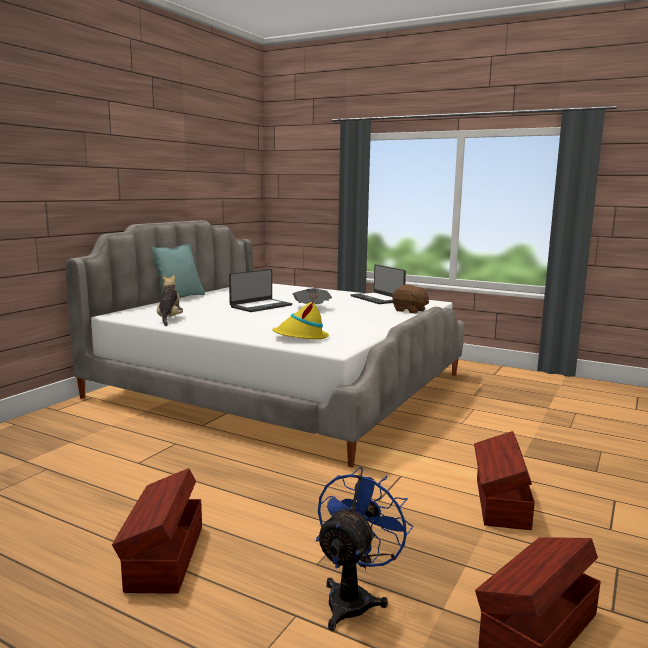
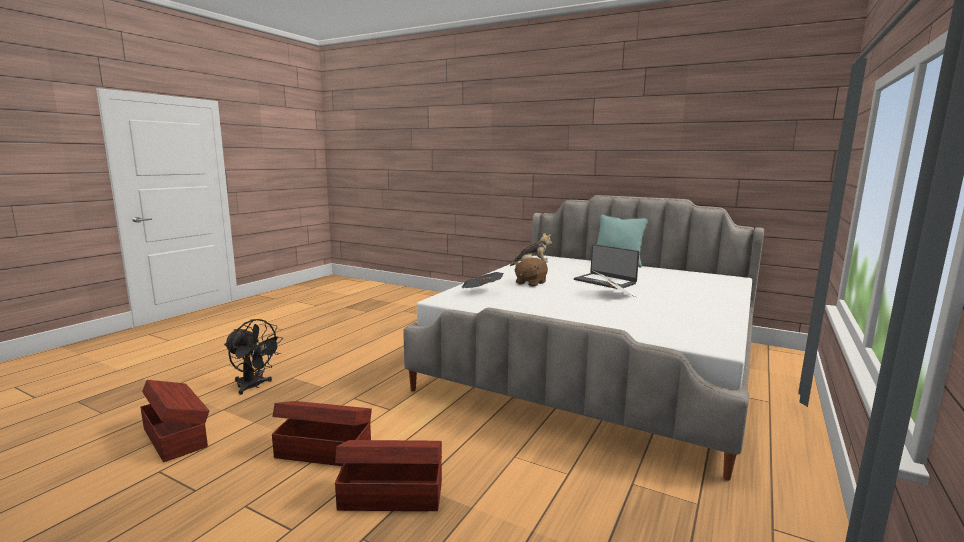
camera: 90 degrees right, 0 degrees up
(163, 558) = (323, 345): brown storage box -> brown storage box (390, 494)
(301, 337) = (482, 292): yellow hat -> newspaper
(354, 598) = (254, 386): blue fan -> black fan
(377, 298) = (705, 320): laptop -> none
(410, 311) = (634, 330): brown plush toy -> brown plush toy (530, 283)

